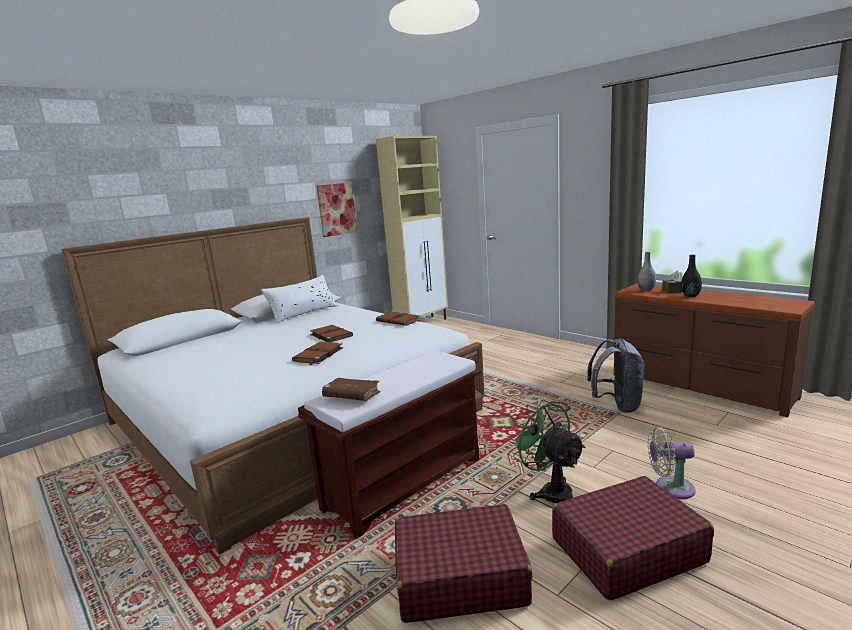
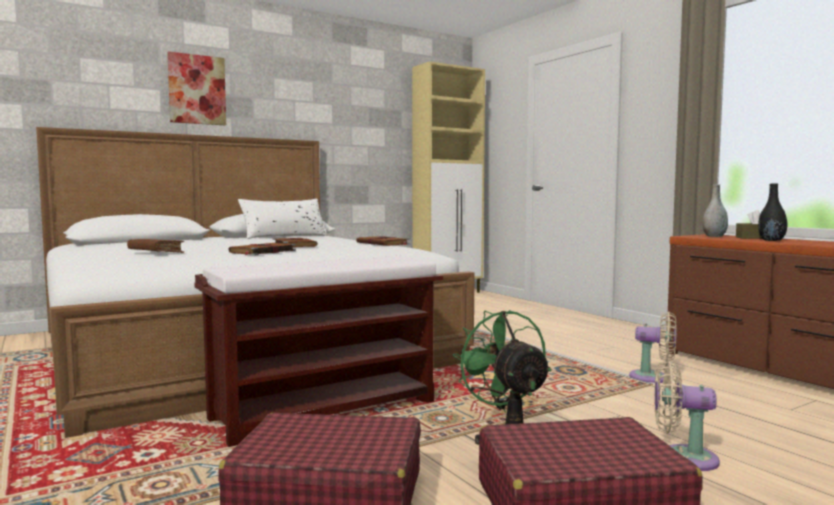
camera: 10 degrees right, 10 degrees down
(336, 209) = (355, 139): picture -> picture (197, 89)
(352, 396) = (259, 268): brown book -> brown book (155, 253)
(617, 405) = (653, 378): grey backpack -> beige fan

